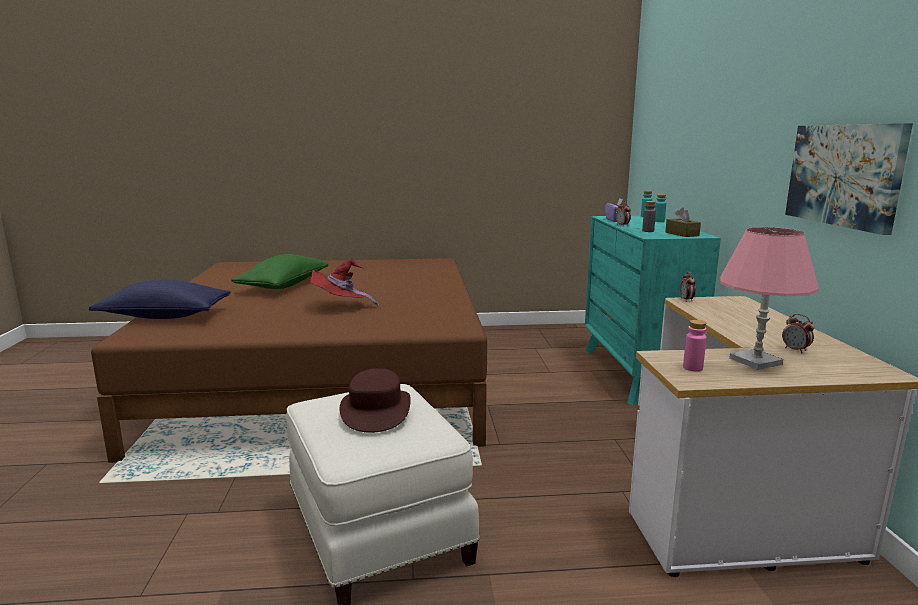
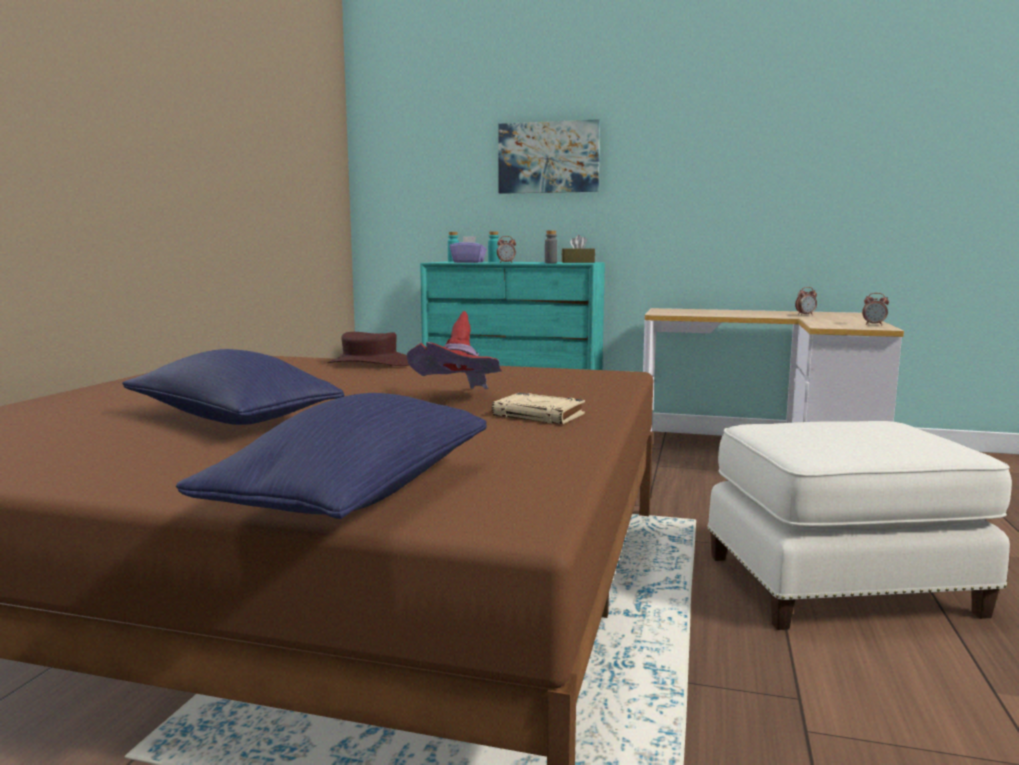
camera: 70 degrees left, 5 degrees down
(283, 286) = (232, 420): green pillow -> blue pillow
(309, 323) = (539, 415): none -> beige book
(375, 410) = (842, 429): brown hat -> brown hat (370, 363)
(686, 300) = (657, 313): alarm clock -> alarm clock (874, 324)
(692, 368) = (852, 325): pink bottle -> none
(756, 361) = (833, 319): pink table lamp -> none
(844, 175) = (757, 190): picture -> picture (548, 157)

